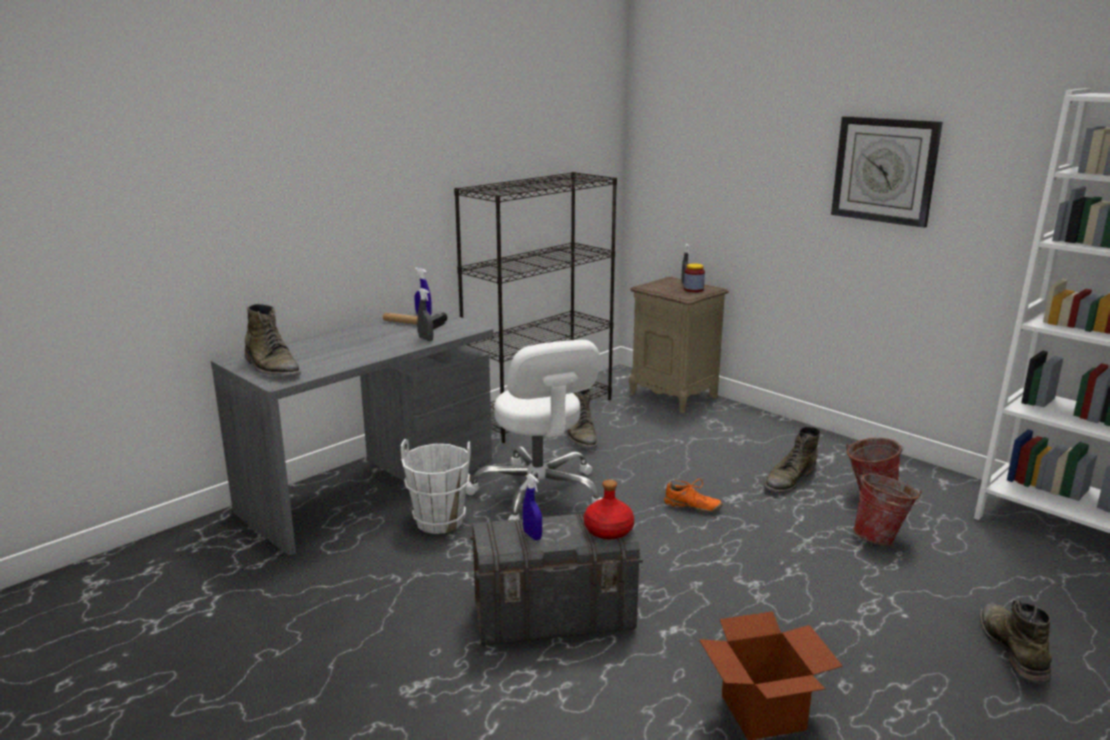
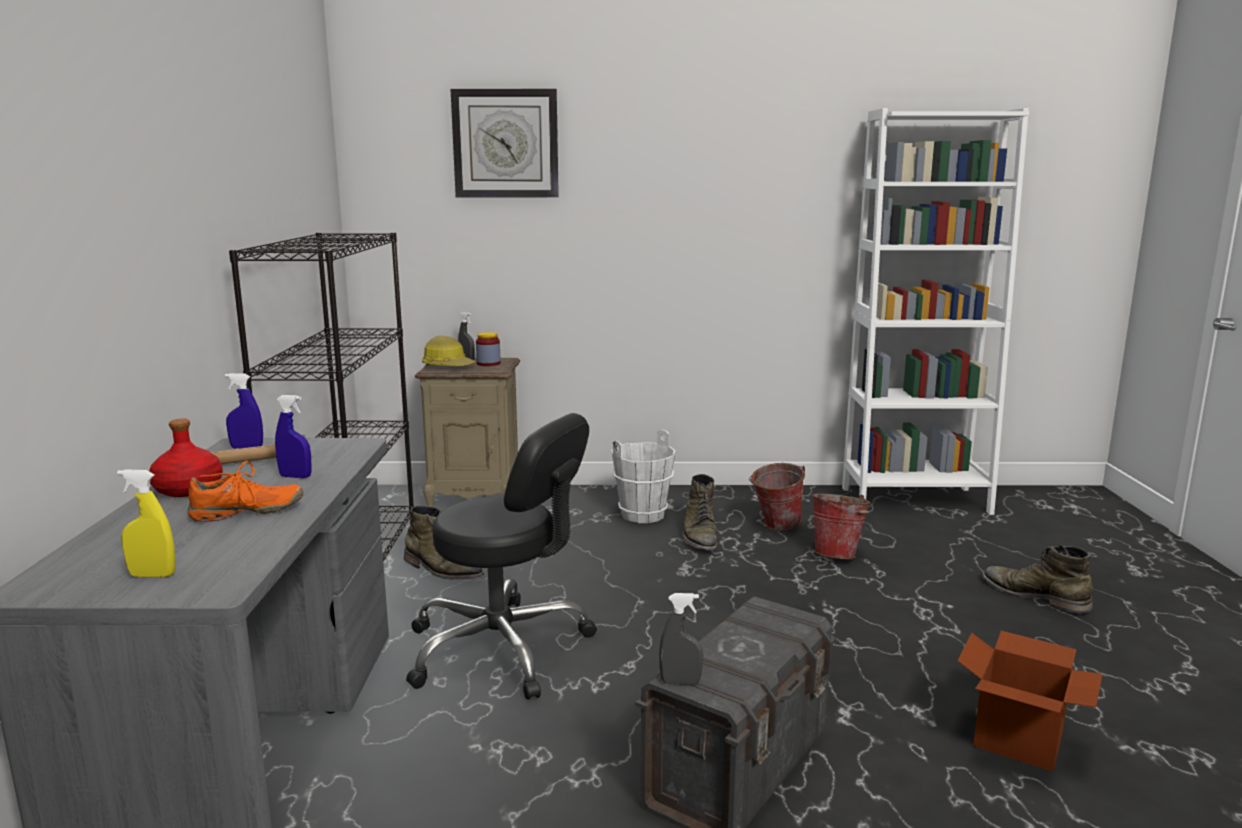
camera: 45 degrees left, 5 degrees down
(272, 367) = (152, 575): green boot -> yellow spray bottle
(426, 339) = (325, 471): grey spray bottle -> grey spray bottle (680, 682)
(439, 522) = (433, 738): white bucket -> white bucket (643, 515)
(532, 535) = (733, 662): blue spray bottle -> blue spray bottle (295, 476)
(540, 497) = (507, 651): white office chair -> black office chair
(608, 531) = (785, 621): red bottle -> red bottle (189, 489)
(662, 286) = (448, 366): none -> hard hat
(692, 507) = (666, 593): orange shoe -> orange shoe (247, 512)
(885, 170) = (689, 202): wall clock -> wall clock (505, 144)

